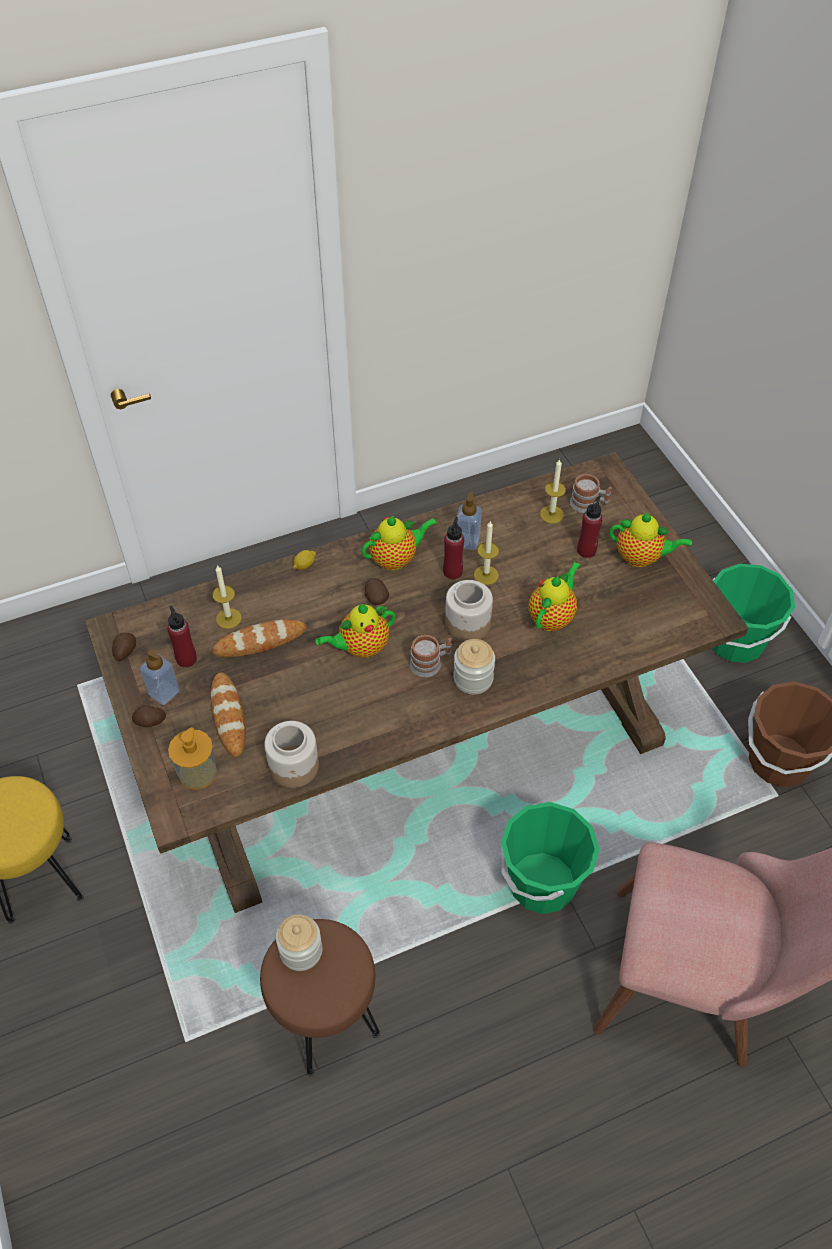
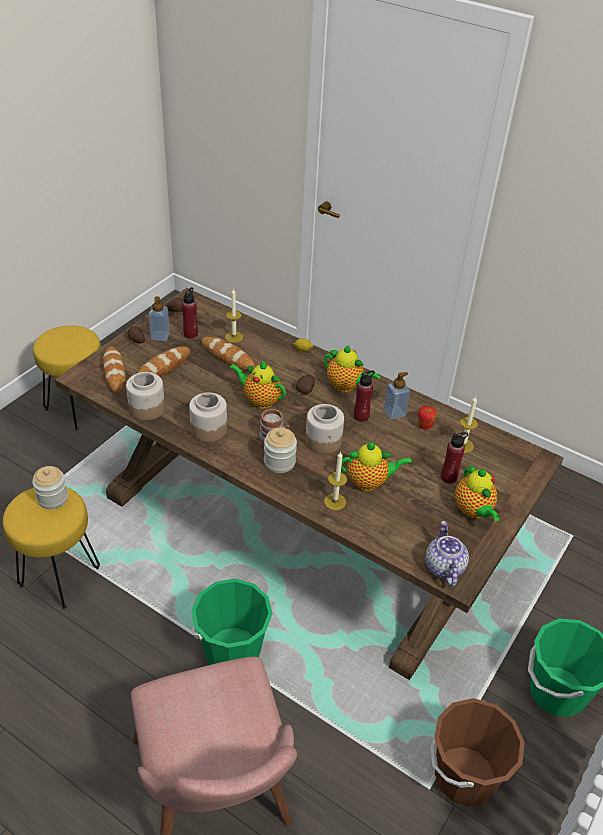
camera: 55 degrees right, 10 degrees down
(197, 772) = (114, 372): soap dispenser -> bread
(325, 1022) = (59, 577): brown stool -> yellow stool
(375, 720) = (208, 429): none -> jar
(486, 575) = (374, 433): candle -> candle (335, 502)
(504, 528) = (424, 426): none -> apple
(589, 504) = (494, 461): mug -> none
(694, 620) = (443, 567): none -> teapot

